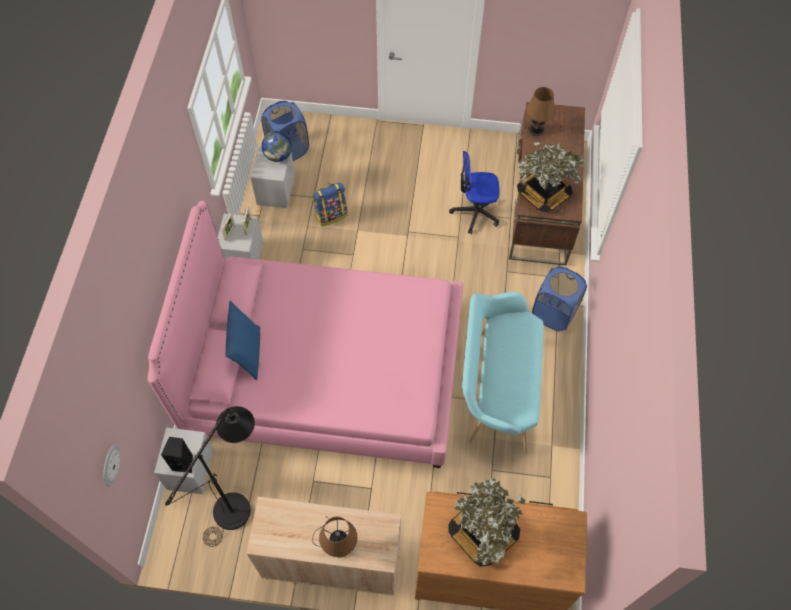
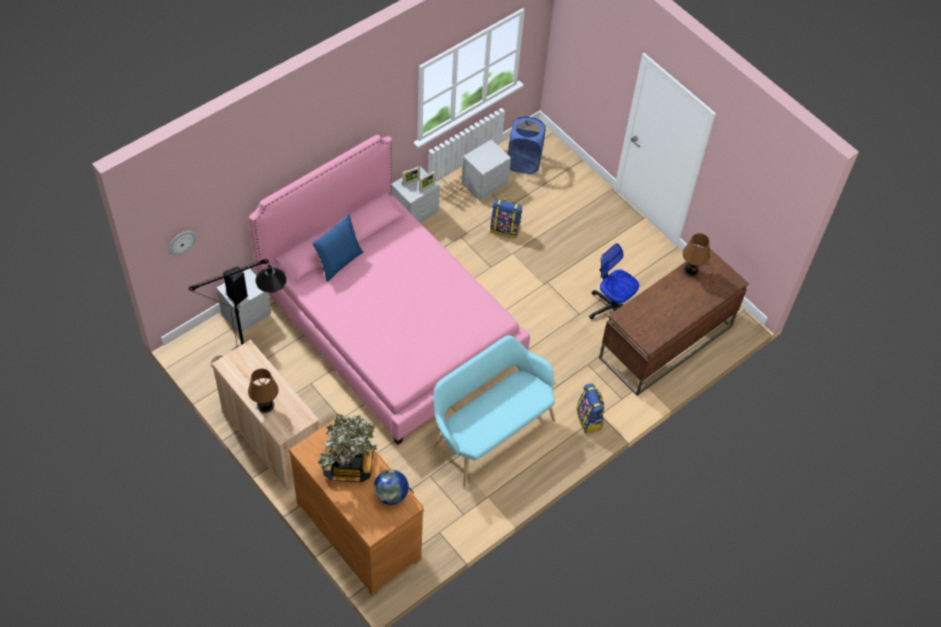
camera: 40 degrees right, 5 degrees down
(278, 156) = (497, 155): globe -> globe (391, 495)
(543, 193) = (643, 316): potted plant -> none
(554, 313) = (589, 419): blue laundry basket -> backpack

